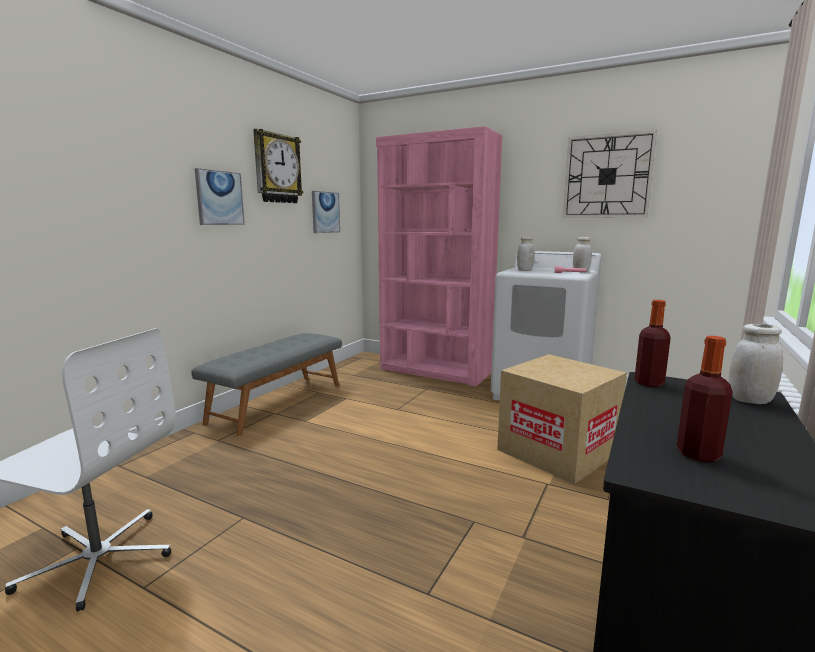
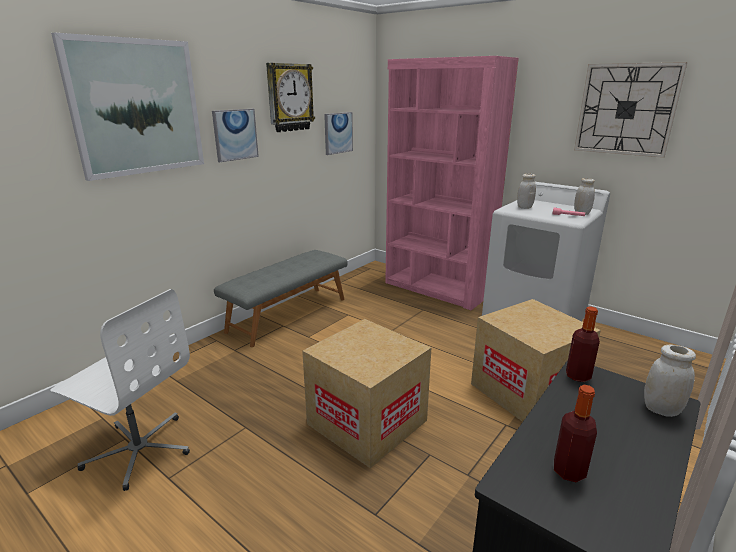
camera: 10 degrees right, 10 degrees up
(109, 151) = (137, 107): none -> picture
(393, 497) = (367, 422): none -> cardboard box

